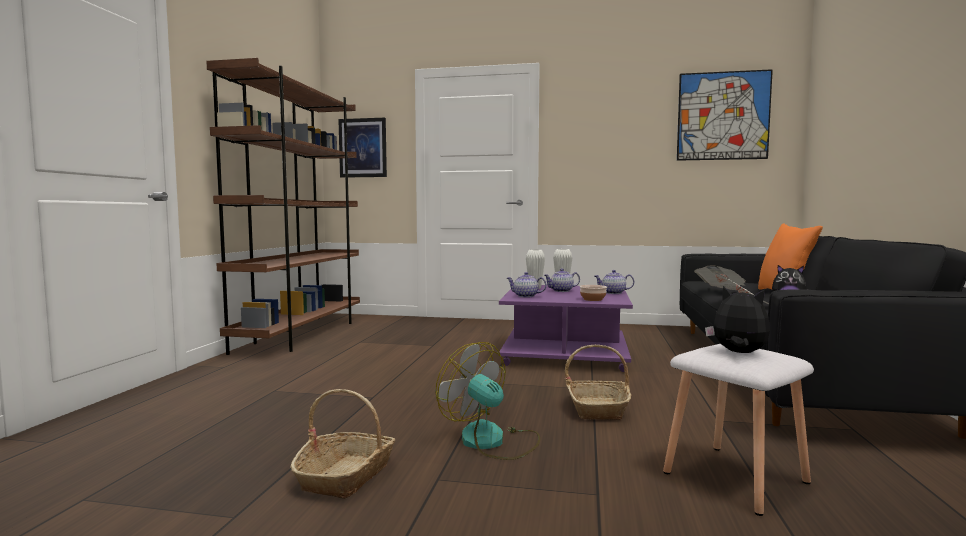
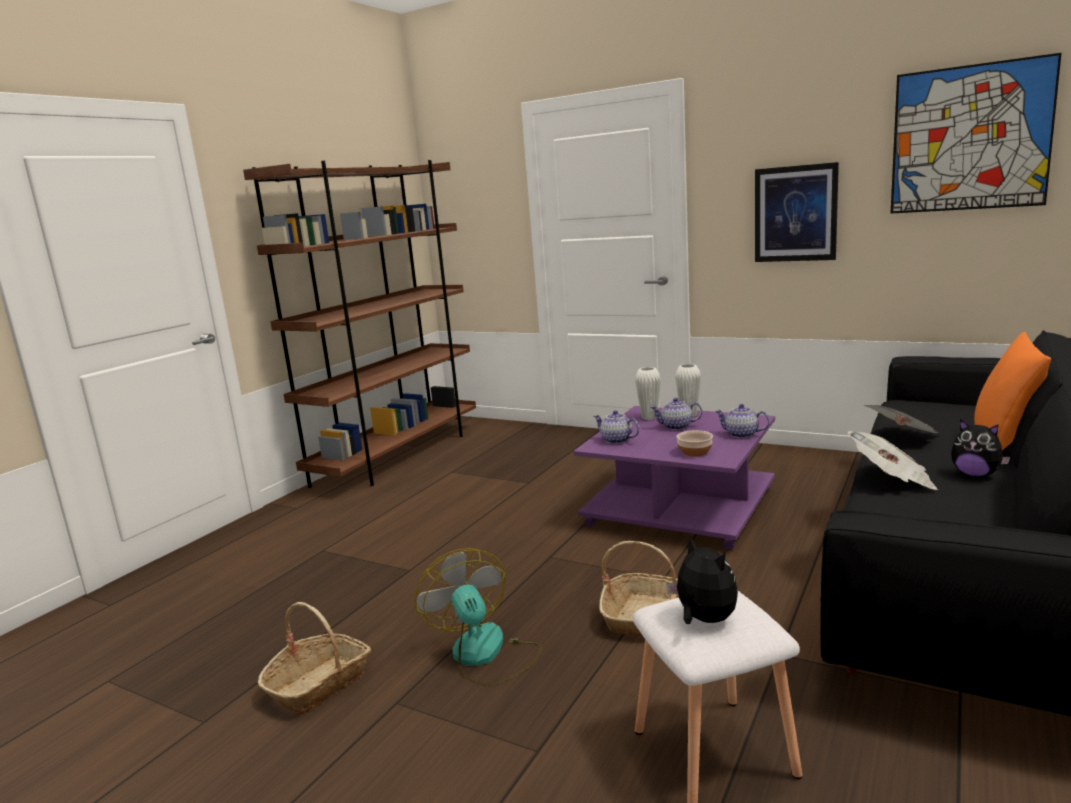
camera: 20 degrees right, 10 degrees up
(363, 148) = (468, 213): picture -> picture (795, 214)

